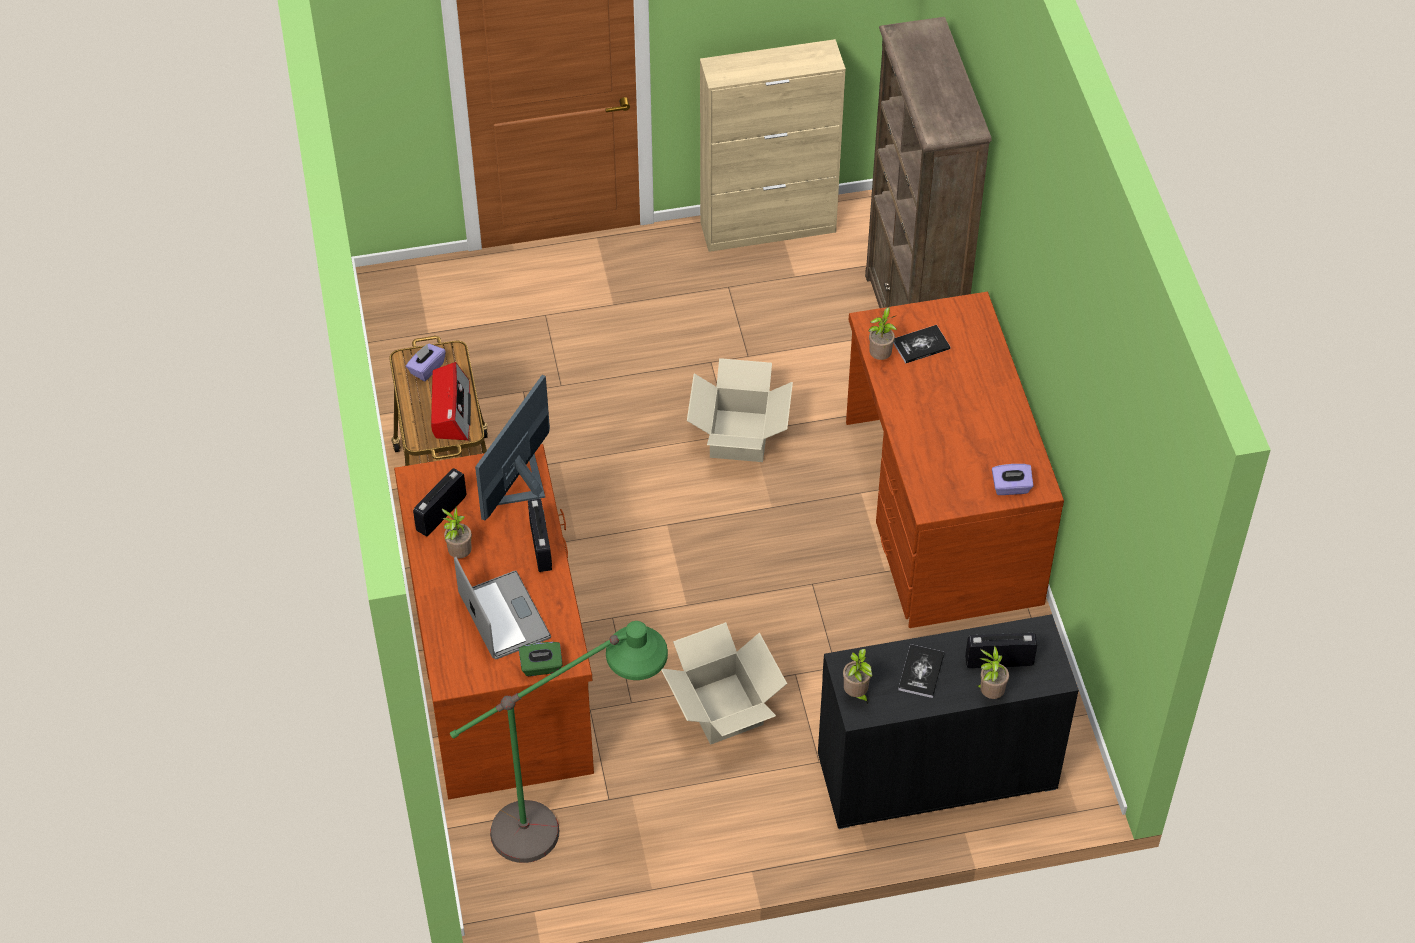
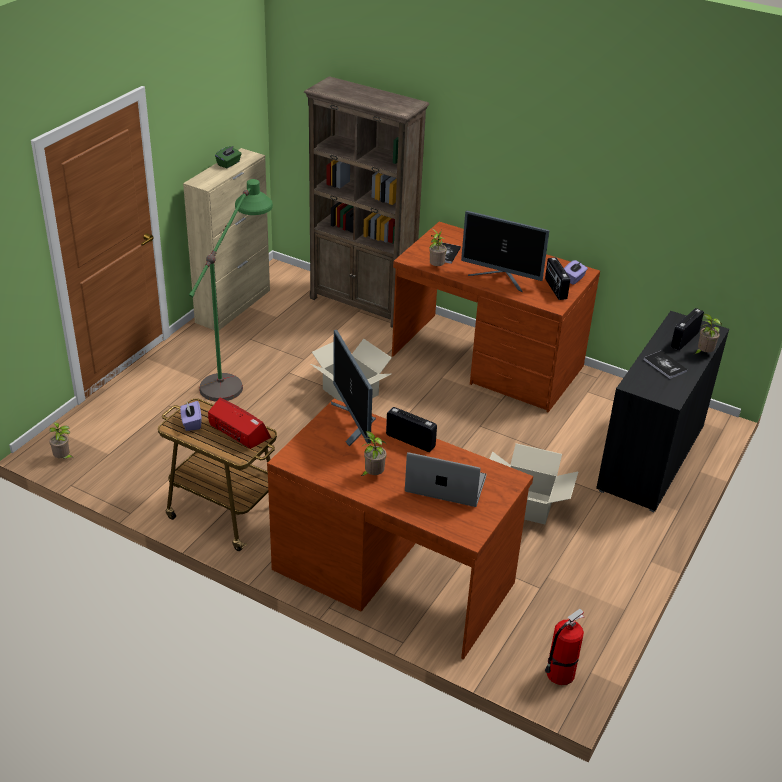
camera: 50 degrees left, 15 degrees down
(441, 513) = (330, 464): radio -> radio (555, 289)
(505, 887) = (559, 674): none -> fire extinguisher
(541, 667) = (504, 492): green tissue box -> green tissue box (229, 164)
(572, 820) = (539, 612): green floor lamp -> green floor lamp (237, 372)
(856, 694) = (657, 393): potted plant -> potted plant (63, 458)
(928, 425) = (501, 279): none -> monitor

